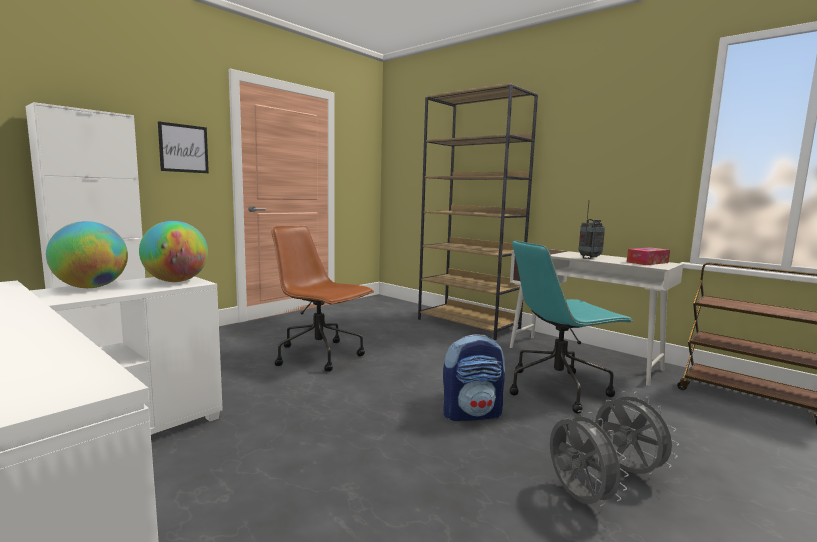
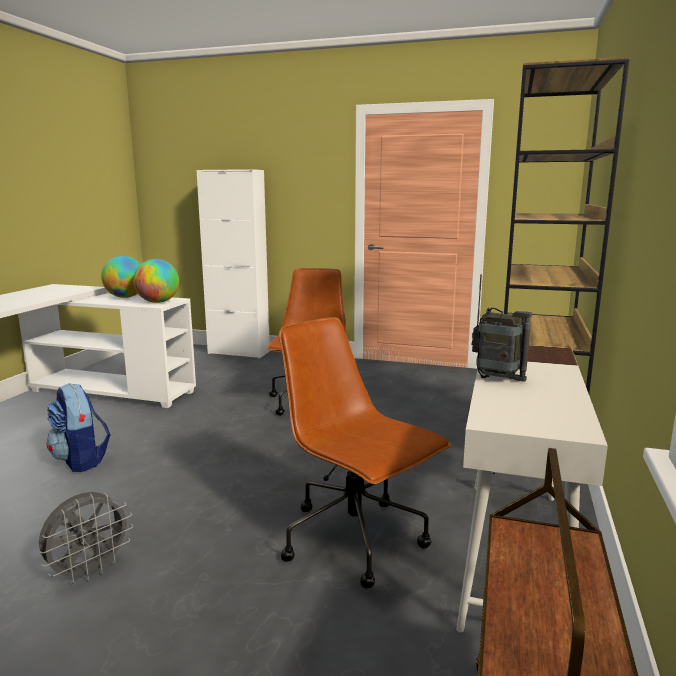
camera: 65 degrees right, 5 degrees up
(183, 148) = (310, 190): picture -> none
(472, 413) = (237, 494): backpack -> backpack (81, 460)
(558, 388) = (356, 540): turquoise office chair -> brown office chair
(626, 470) = (151, 603): grey fan -> none
(647, 262) = (540, 415): tissue box -> none

